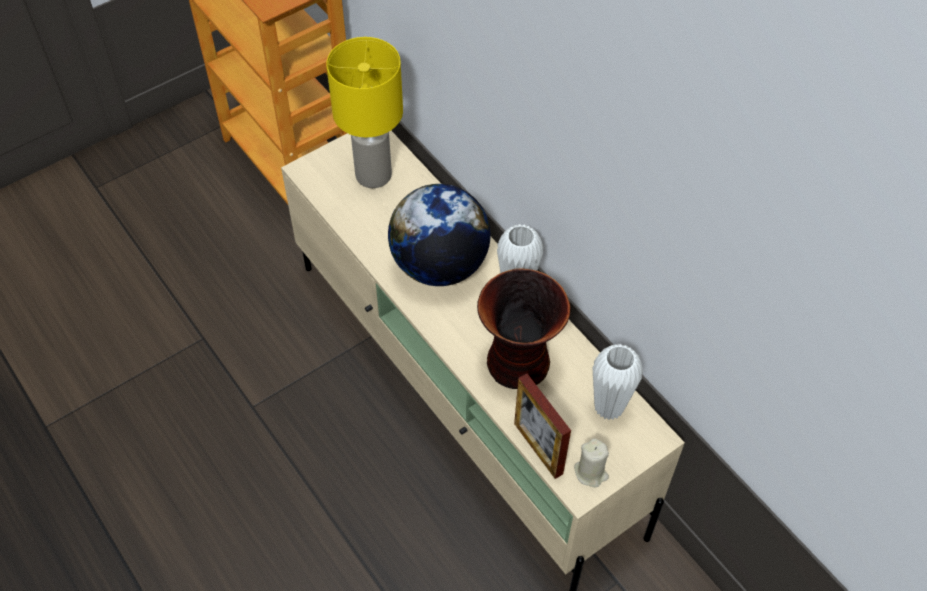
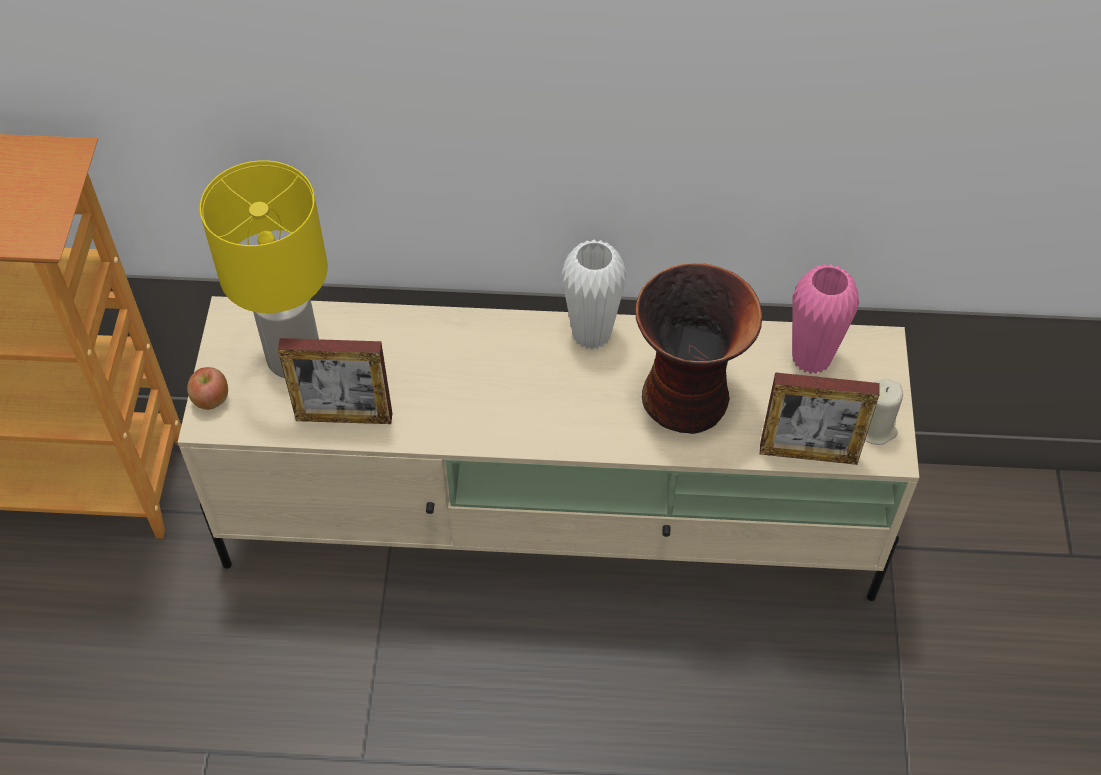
camera: 50 degrees left, 0 degrees up
(317, 162) = (211, 400): none -> apple
(357, 220) = (344, 417): none -> picture frame
(439, 265) = (489, 381): globe -> none
(609, 407) = (811, 358): white vase -> pink vase

